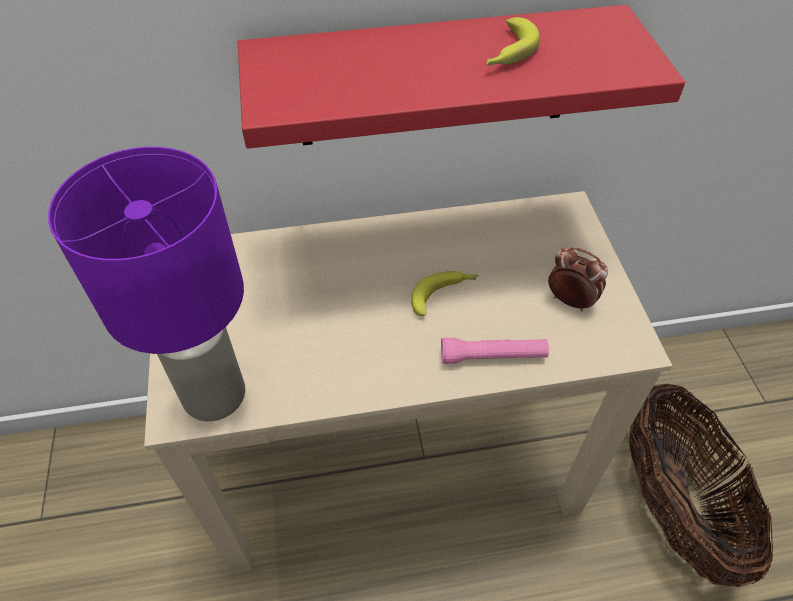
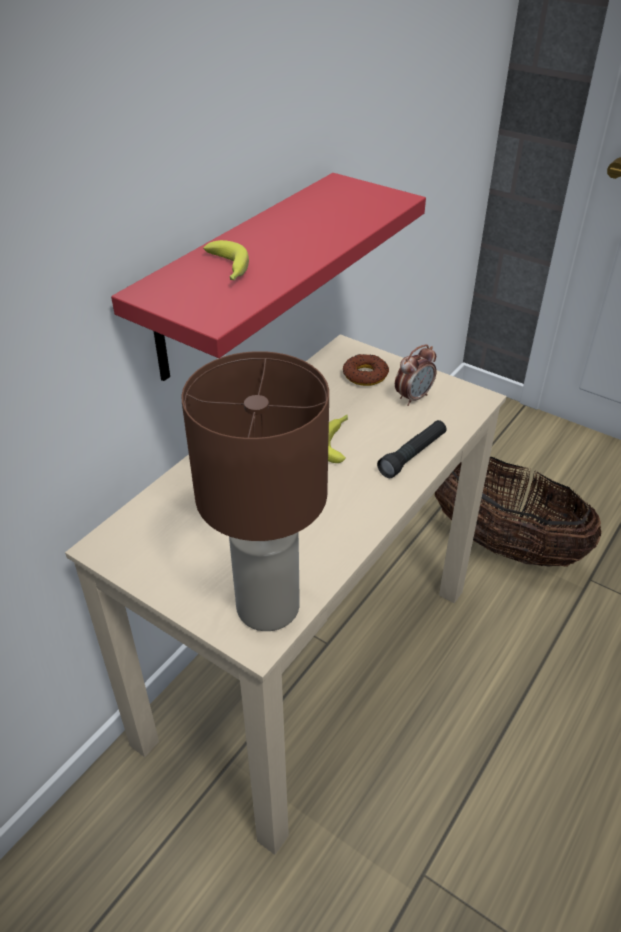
camera: 45 degrees left, 10 degrees down
(214, 393) = (266, 606): purple table lamp -> brown table lamp
(493, 356) = (412, 455): pink flashlight -> black flashlight
(507, 53) = (310, 223): banana -> banana (228, 269)
(553, 247) = (365, 375): none -> donut
(570, 300) = (413, 397): alarm clock -> alarm clock turned 150 degrees clockwise

